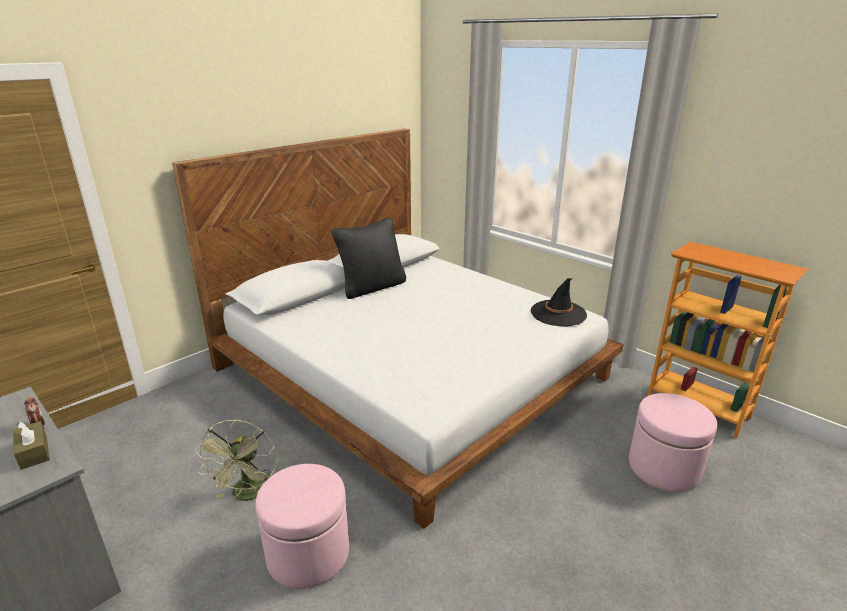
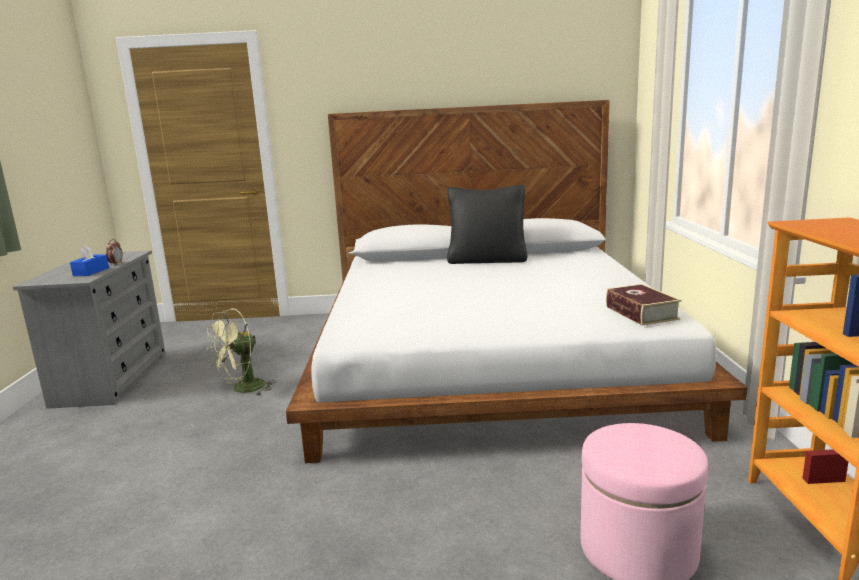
camera: 45 degrees right, 10 degrees down
(34, 452) = (91, 272): brown tissue box -> blue tissue box
(308, 553) = (215, 436): pink ottoman -> none
(558, 313) = (641, 313): black hat -> book

